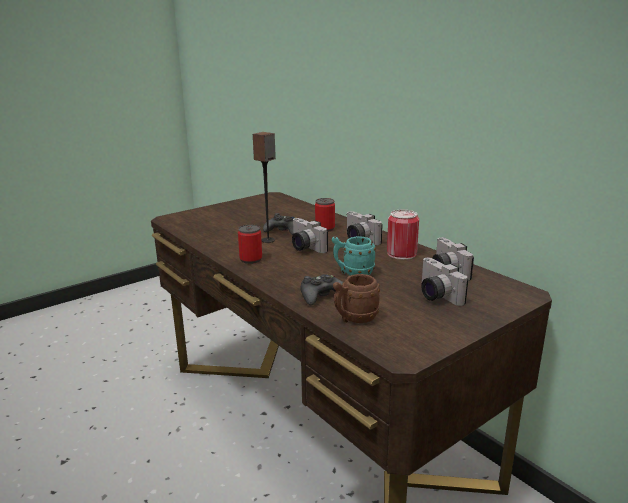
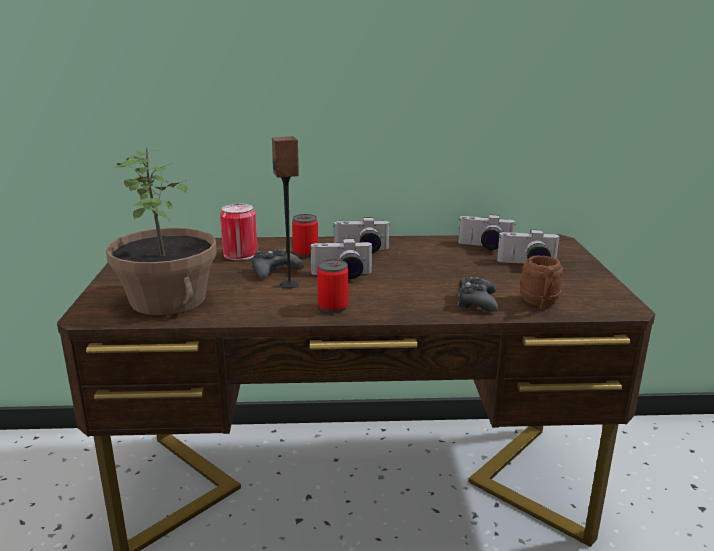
camera: 55 degrees left, 0 degrees up
(208, 224) = (169, 299): none -> potted plant
(353, 273) = (440, 276): turquoise mug -> none
(401, 254) = (424, 247): can -> can (240, 254)

